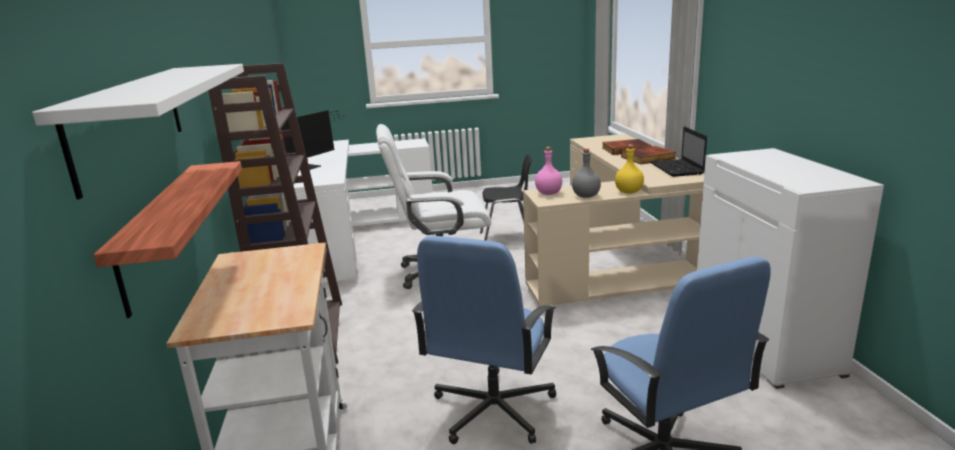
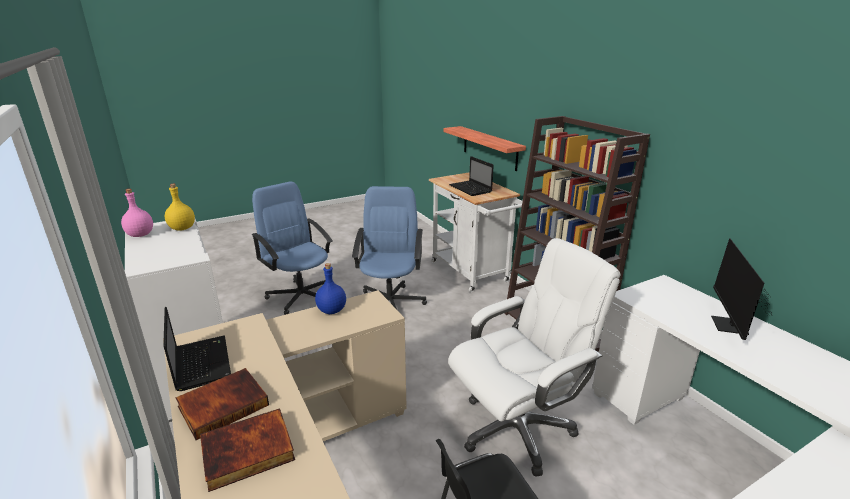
camera: 160 degrees right, 5 degrees up
(130, 121) = (490, 103): white shelf -> none
(279, 273) = (471, 189): none -> laptop
(548, 193) = (373, 312): pink bottle -> pink bottle (140, 234)
(585, 196) = (332, 310): grey bottle -> blue bottle
(628, 192) = (284, 323): yellow bottle -> yellow bottle (183, 228)

